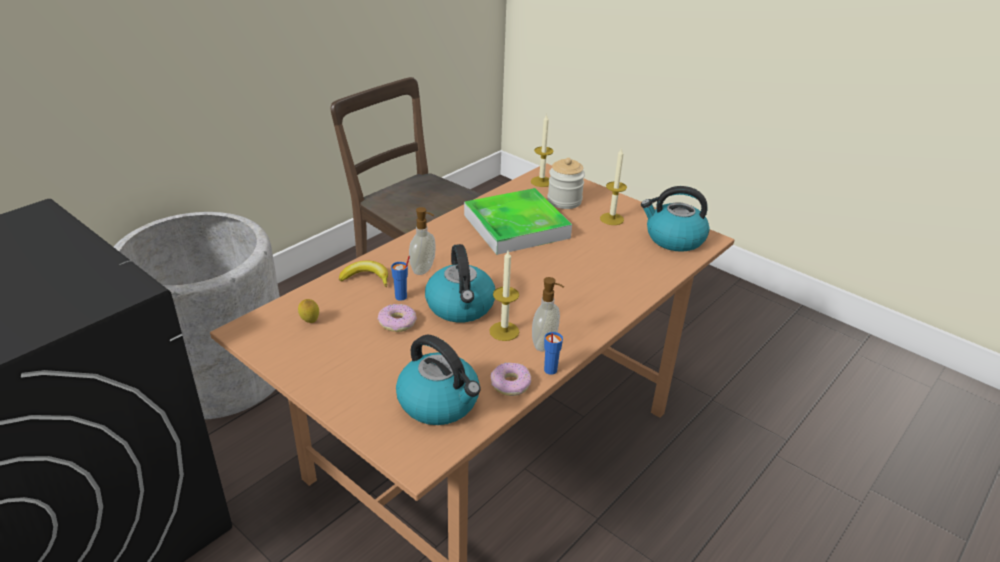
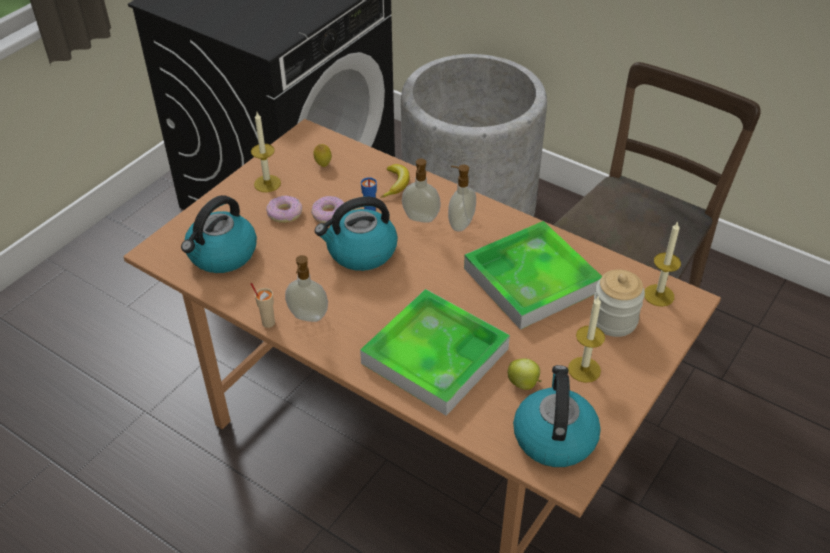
camera: 85 degrees right, 10 degrees up
(438, 250) = (460, 224): none -> soap dispenser
(504, 331) = (325, 286): candle -> candle (267, 183)
(510, 384) = (247, 296): donut -> donut (285, 213)
(550, 370) = (268, 322): blue cup -> beige cup
(597, 279) = (435, 356): none -> tray
(626, 243) = (524, 384): none -> apple

